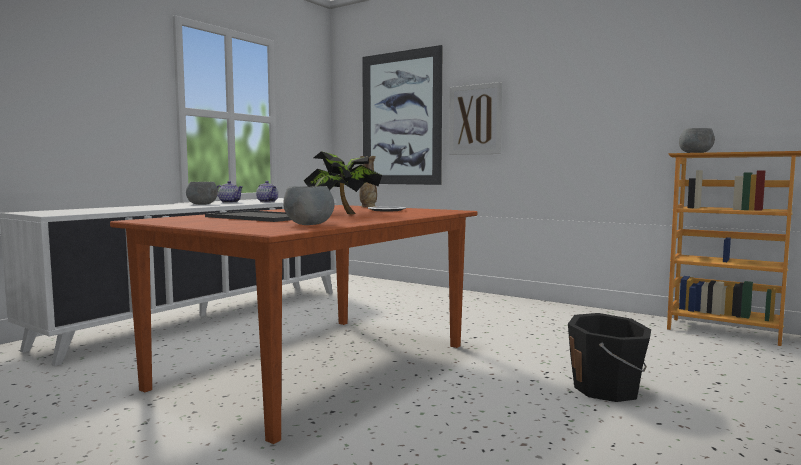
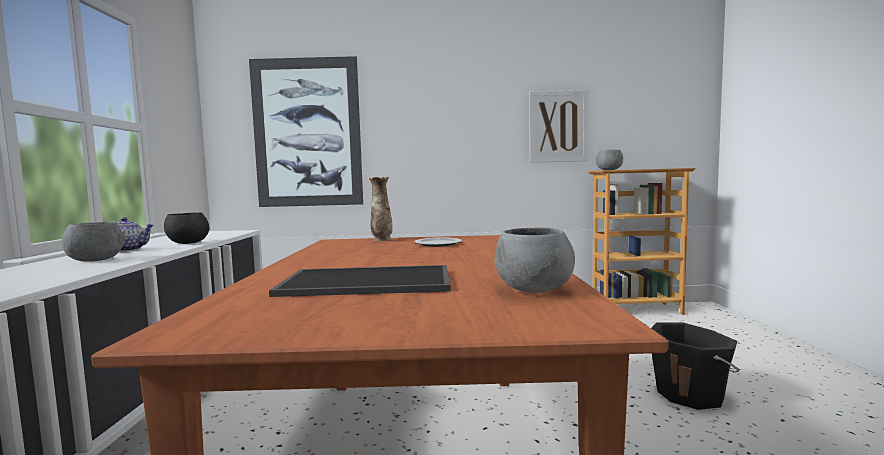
camera: 35 degrees left, 0 degrees up
(268, 202) = (188, 243): teapot -> black bowl
(341, 214) = (430, 257): potted plant -> none
(475, 119) = (399, 137): picture -> picture (558, 126)

